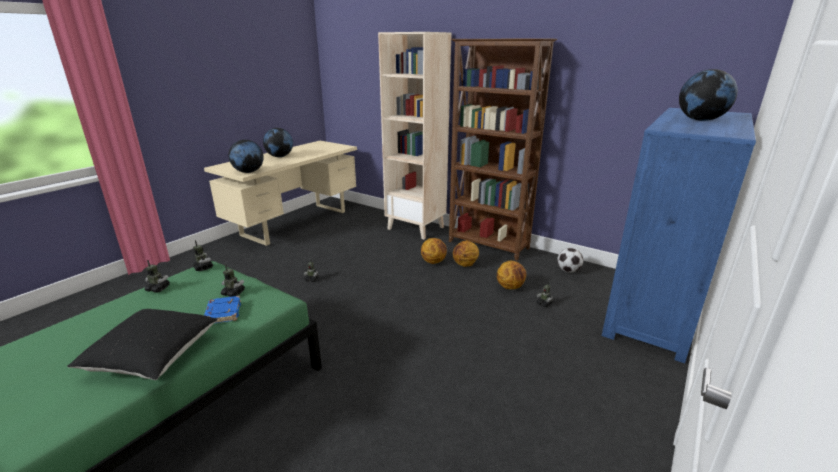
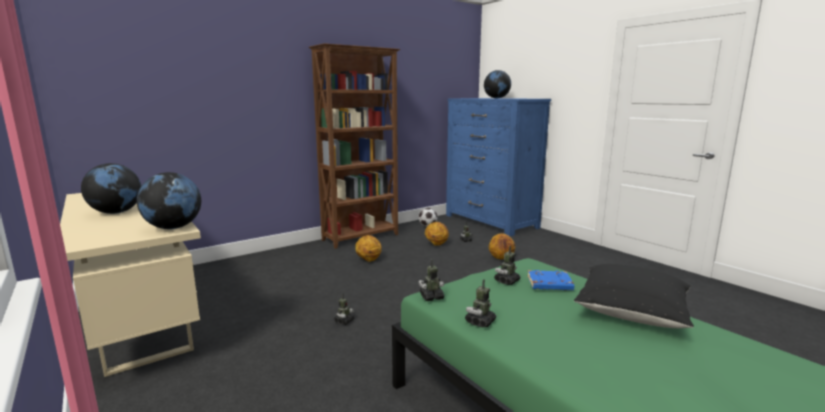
camera: 70 degrees left, 10 degrees down
(416, 228) = (283, 255): beige bookcase -> none
(465, 265) = (387, 250): basketball -> basketball (501, 258)

